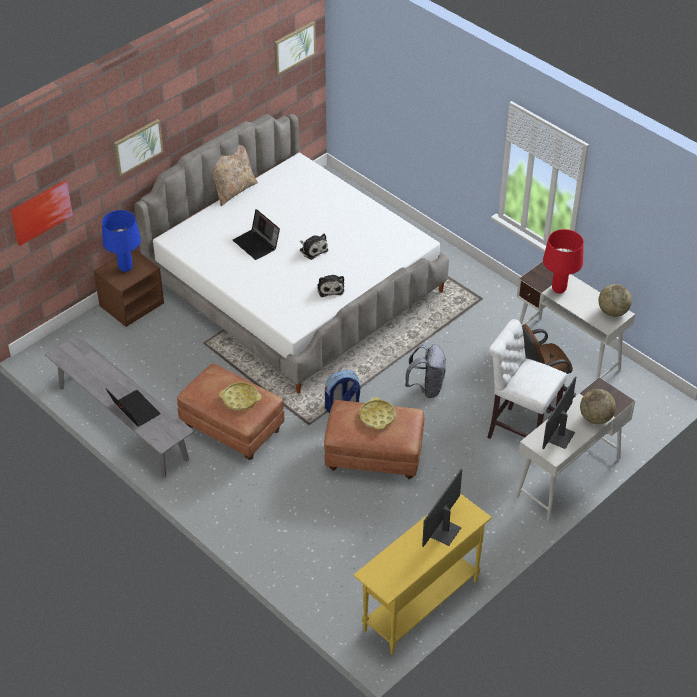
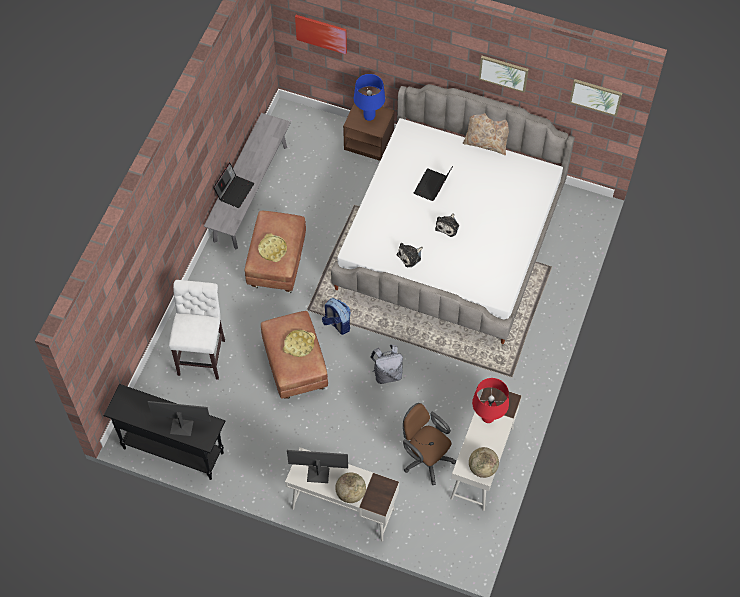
camera: 65 degrees right, 15 degrees up
(137, 146) = (417, 54): picture -> picture (503, 73)
(420, 605) = (173, 450): yellow console table -> black console table
(518, 431) = (374, 456): white stool -> white stool (202, 354)

